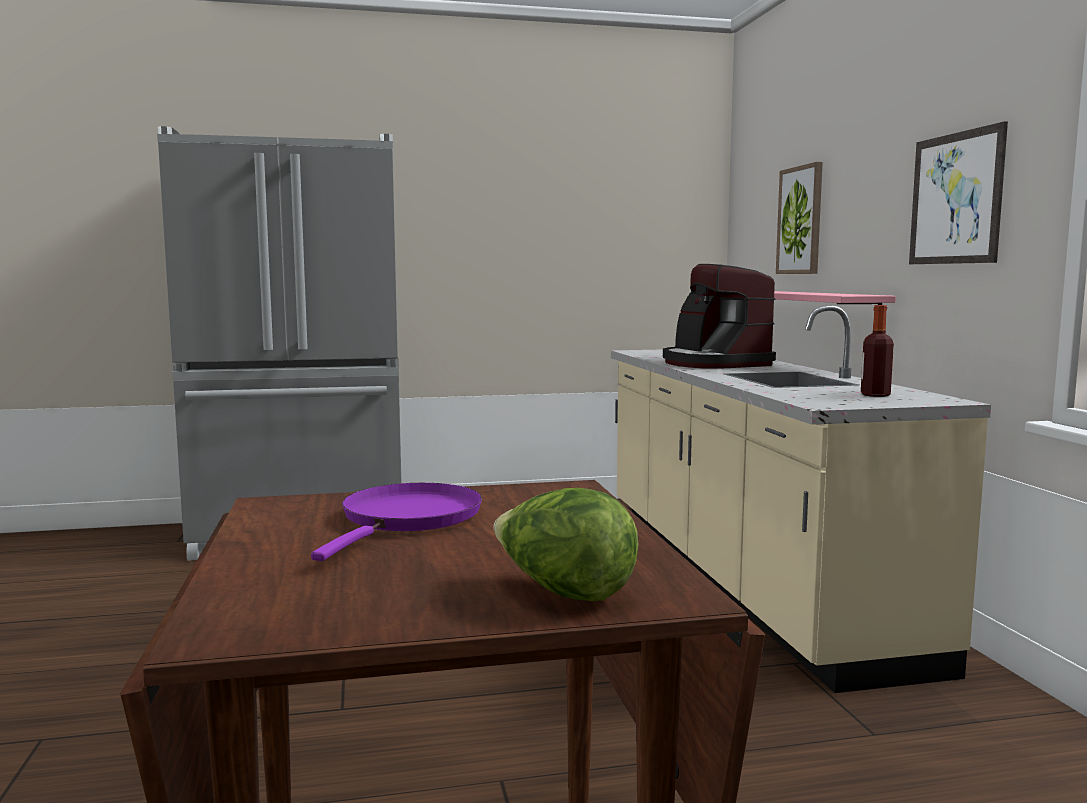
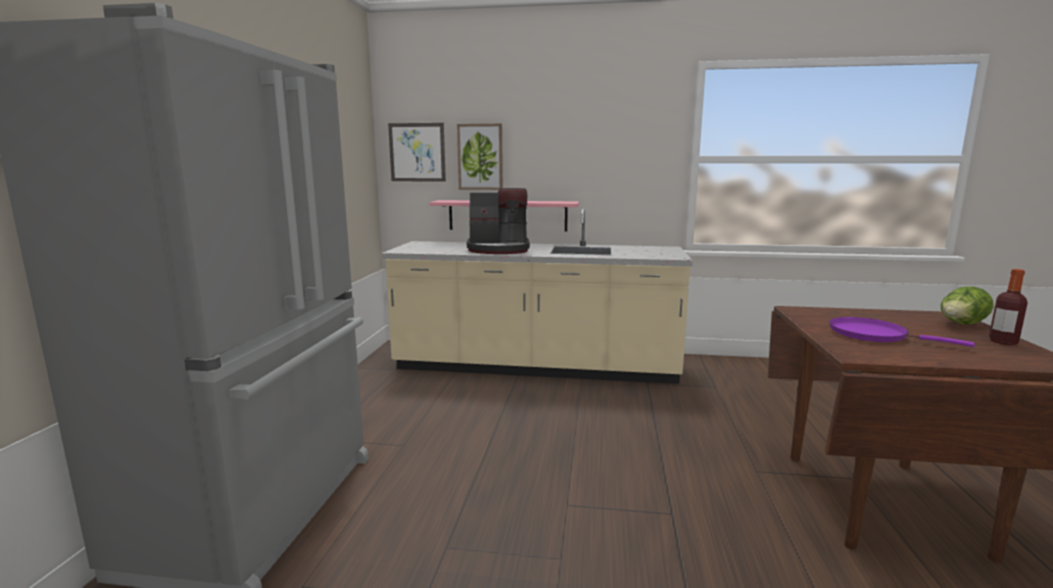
camera: 70 degrees left, 5 degrees up
(875, 395) = (648, 250): bottle -> bottle (1003, 342)
(955, 198) = (621, 155): picture -> picture (417, 152)

